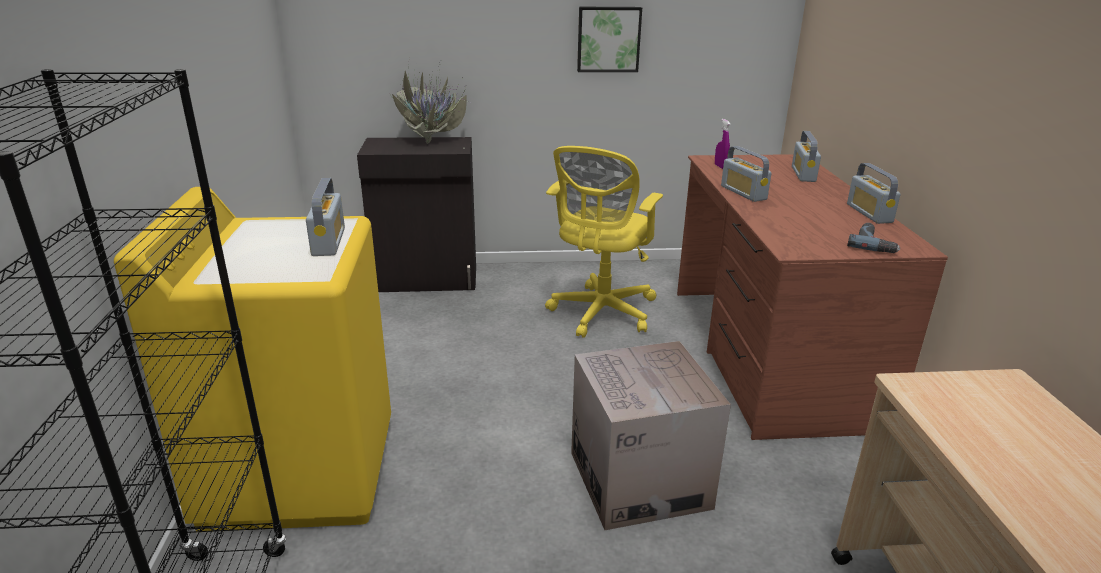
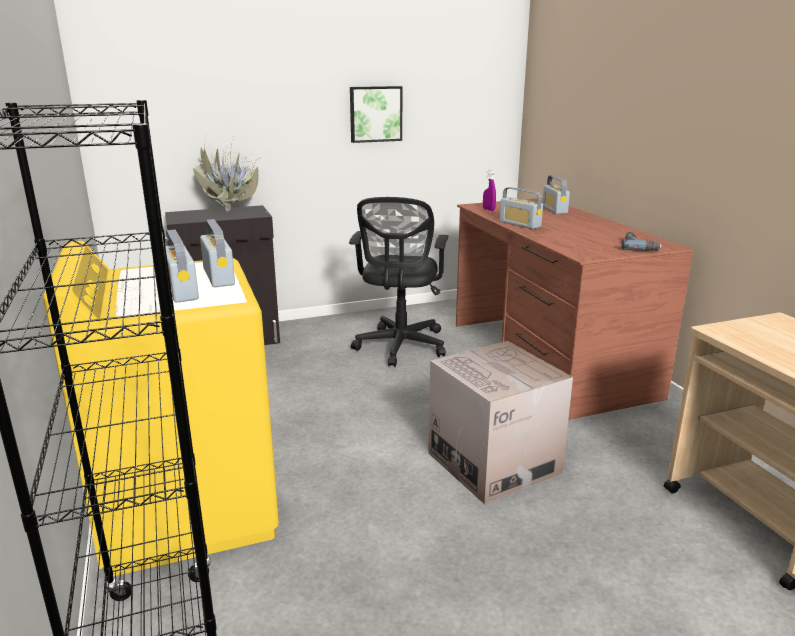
camera: 15 degrees left, 5 degrees down
(600, 314) = (400, 347): yellow office chair -> black office chair
(869, 213) = (620, 229): radio -> radio (181, 290)

